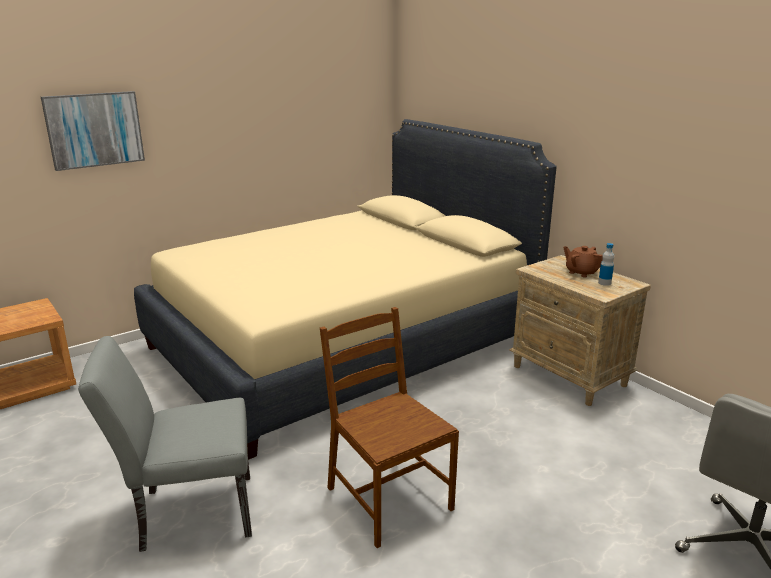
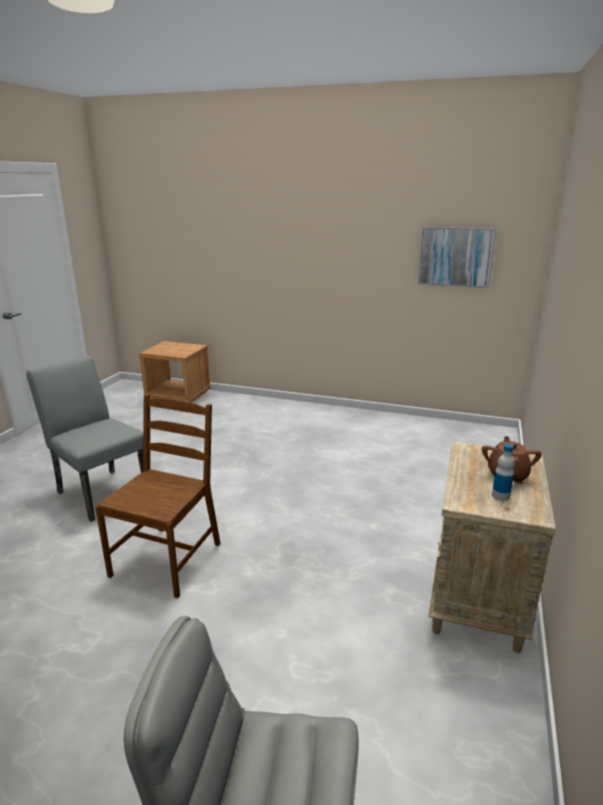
camera: 55 degrees right, 0 degrees up
(94, 130) = (250, 236): picture -> picture (456, 256)
(343, 345) = (353, 459): beige bed -> none

